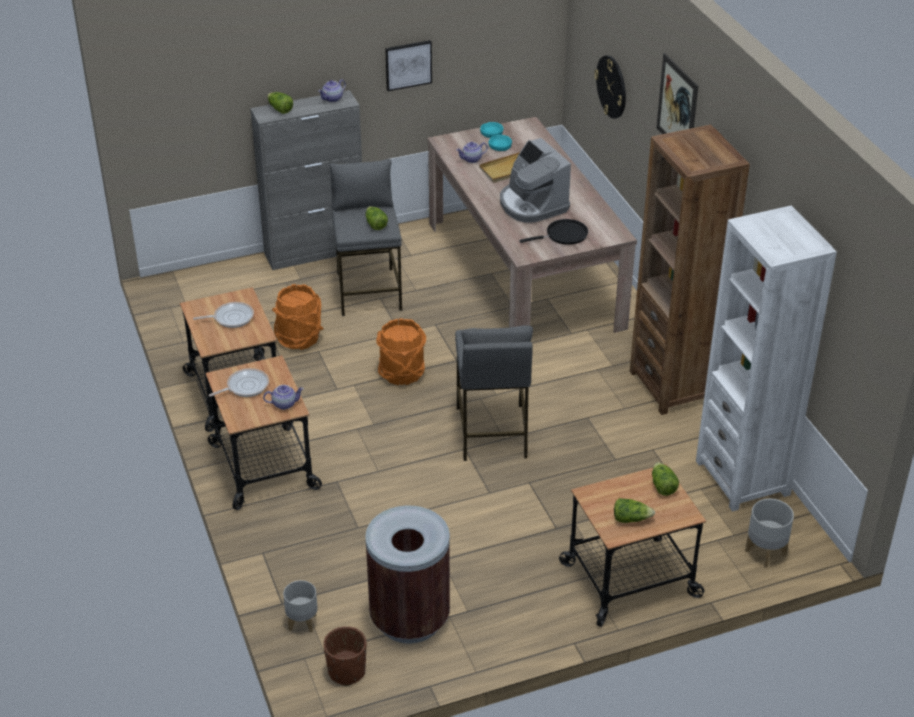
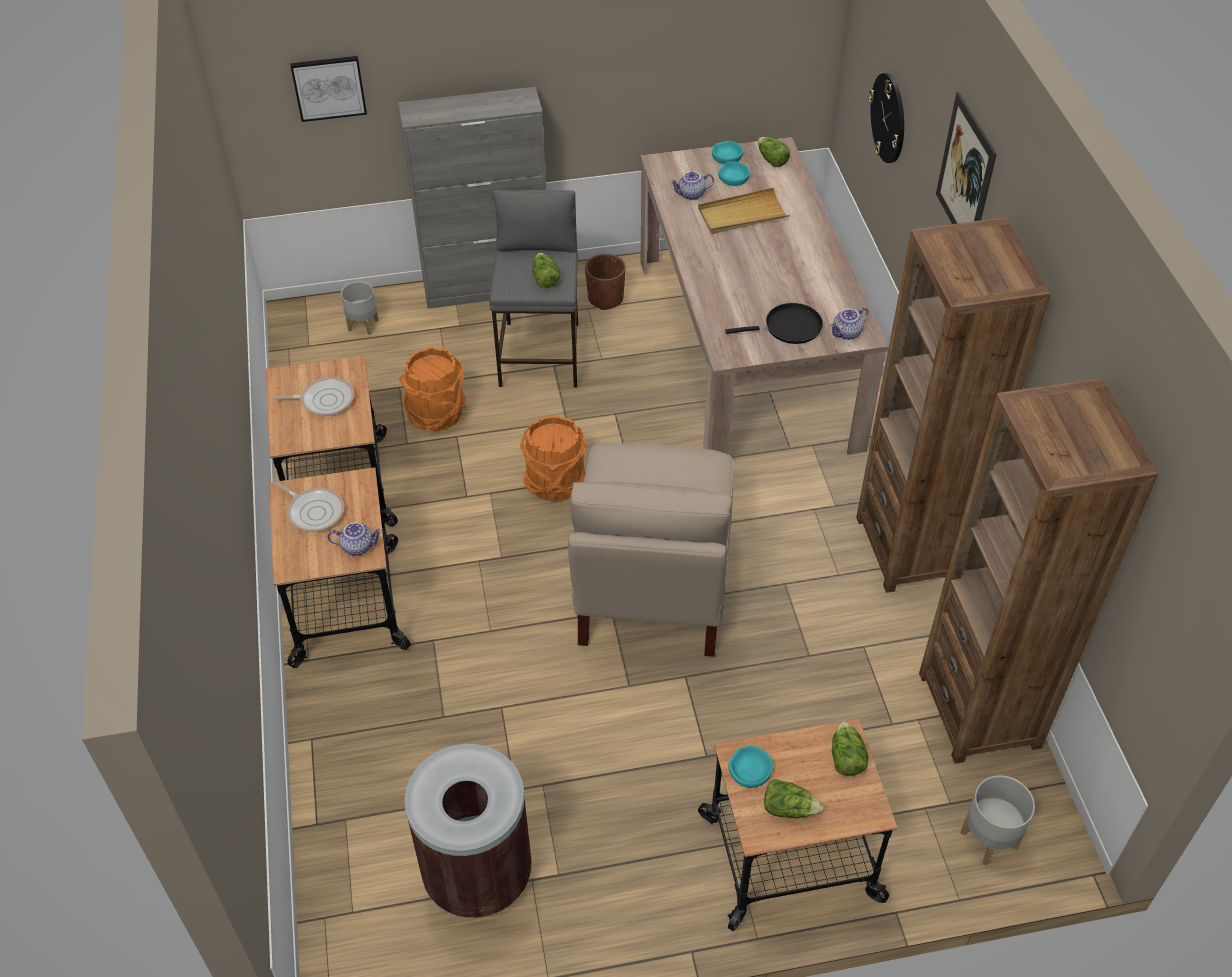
camera: 10 degrees right, 10 degrees up
(245, 386) = (314, 511): frying pan -> frying pan turned 60 degrees clockwise
(280, 109) = (436, 108): lettuce -> lettuce (771, 160)
(302, 622) = (336, 858): grey planter -> grey planter (363, 325)
(332, 99) = (509, 98): teapot -> teapot (847, 333)
(346, 671) = (374, 949): brown planter -> brown planter (605, 298)
(408, 65) = (618, 57): picture -> picture (329, 87)
(491, 432) = (652, 590): grey stool -> beige chair
(532, 204) = (756, 274): coffee machine -> none
(599, 501) = (750, 770): none -> turquoise bowl
(742, 477) = (979, 710): white bookcase -> brown bookcase

